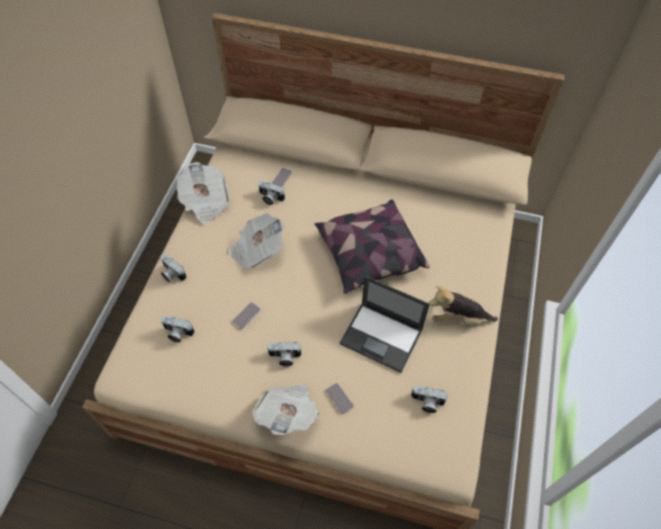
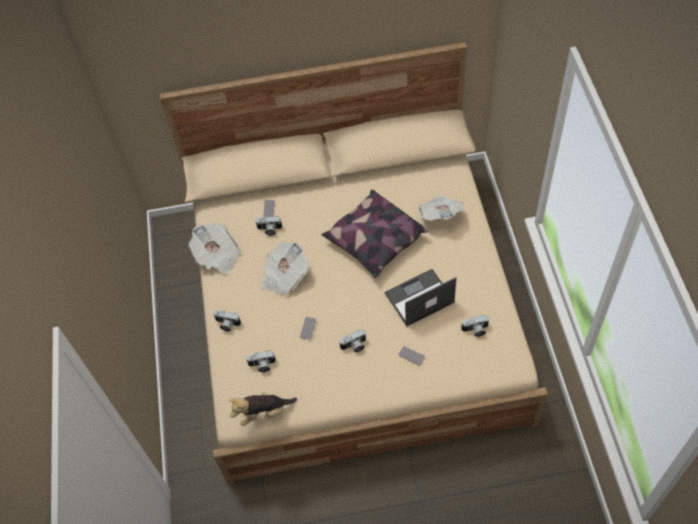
camera: 20 degrees left, 0 degrees up
(288, 413) = (380, 383): newspaper -> newspaper (440, 215)
(382, 336) = (418, 298): laptop -> laptop turned 150 degrees clockwise
(458, 318) = (466, 260): plush toy -> plush toy (264, 413)

